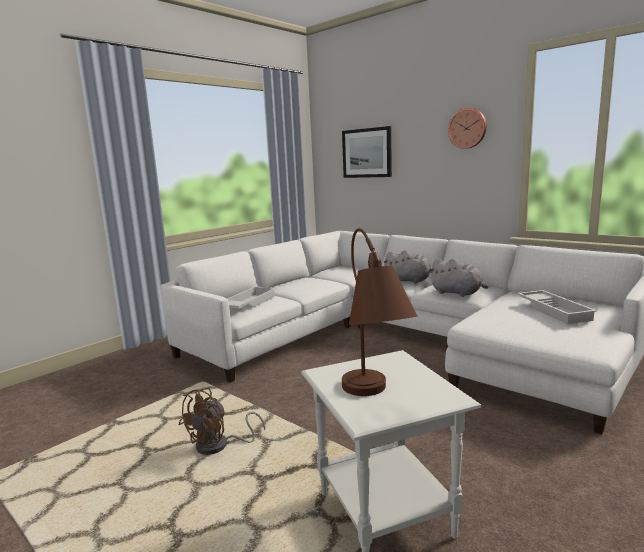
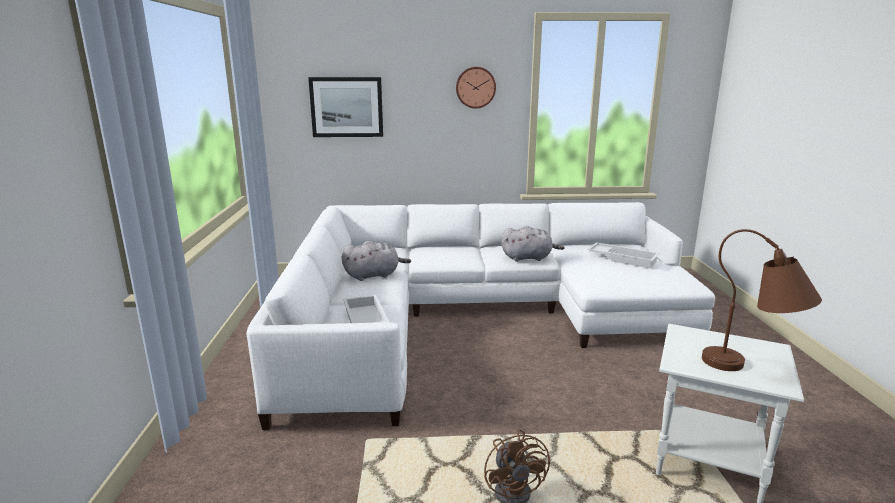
camera: 45 degrees left, 5 degrees up
(409, 281) = (464, 254): grey plush toy -> grey plush toy (374, 275)

